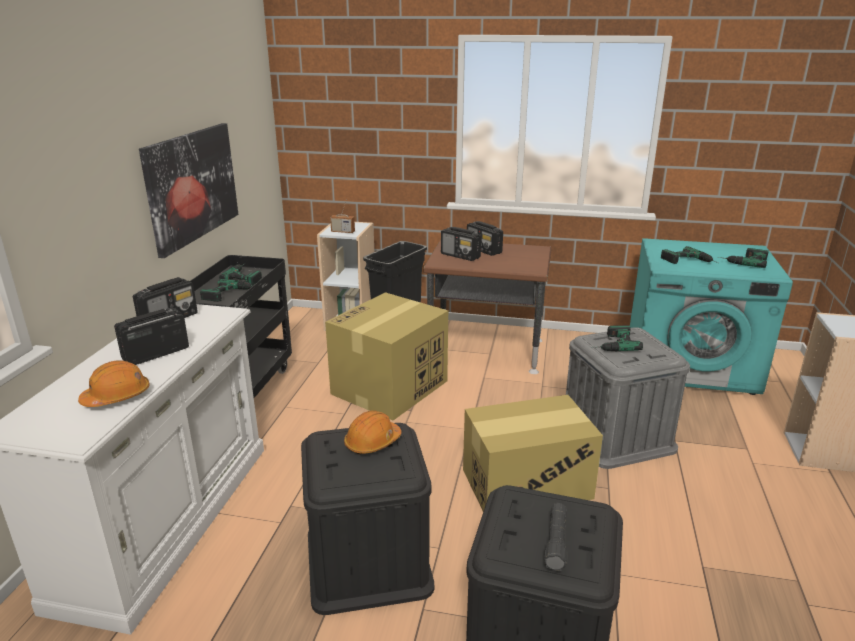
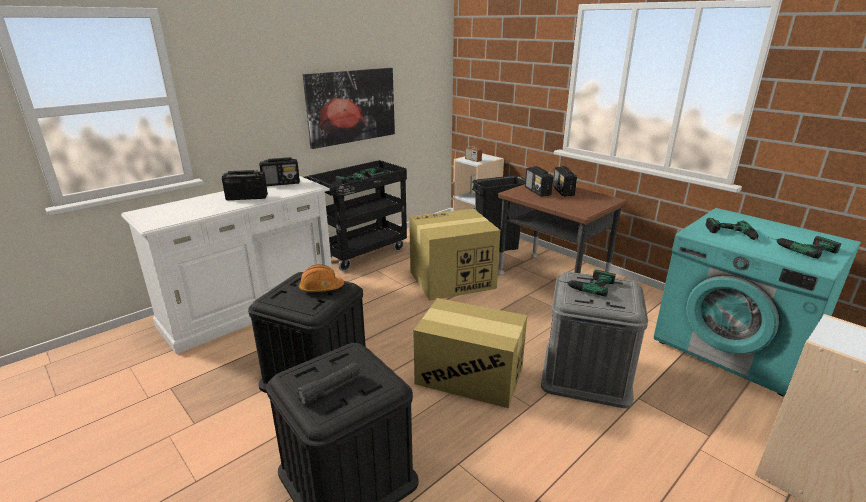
camera: 35 degrees right, 0 degrees up
(117, 396) = (197, 212): orange hard hat -> none

